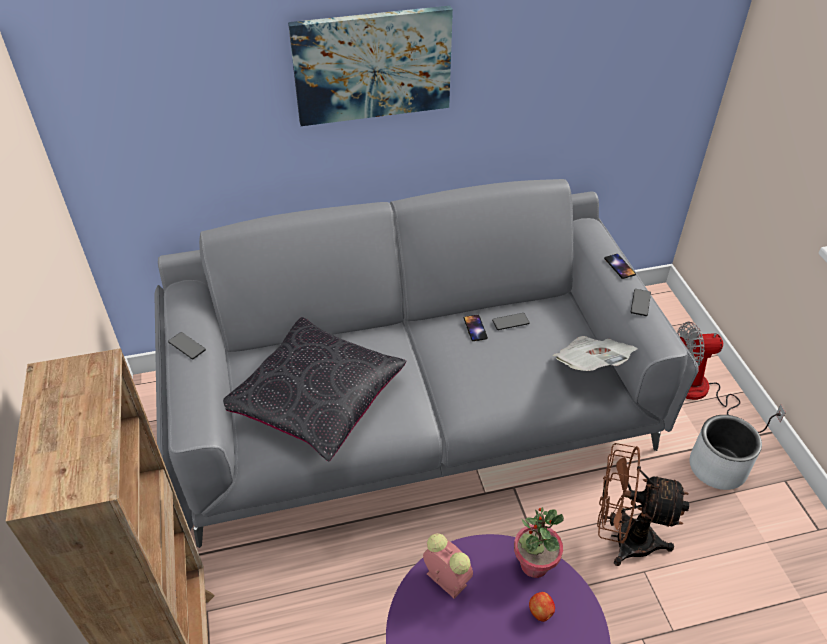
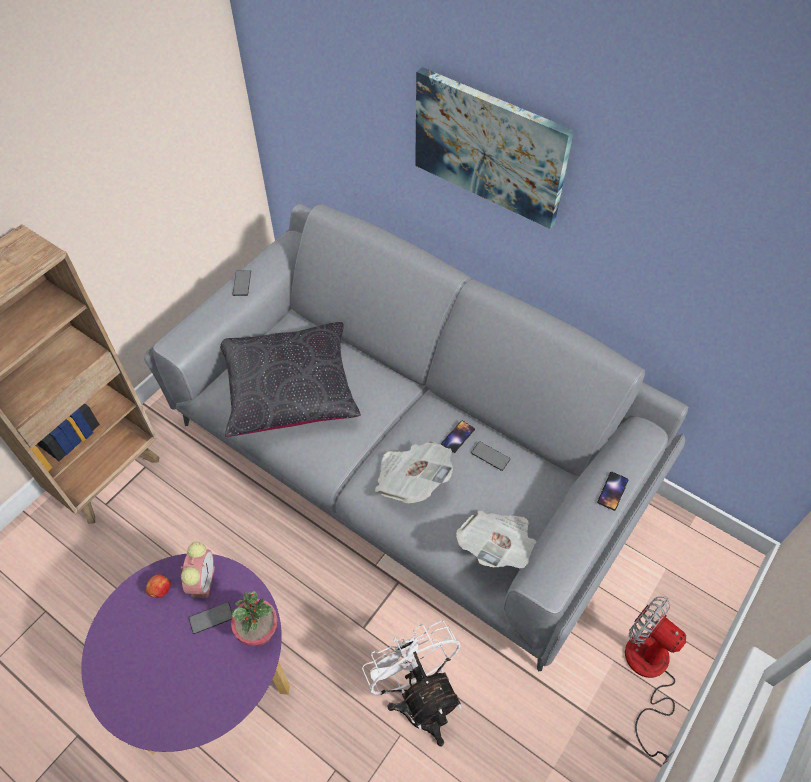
camera: 50 degrees right, 10 degrees up
(486, 377) = (412, 480): none -> newspaper
(540, 612) = (220, 663): apple -> apple (160, 590)
(623, 538) = (419, 698): brown fan -> white fan
(640, 303) = (580, 536): phone -> phone (211, 618)
(718, 467) = (568, 737): grey planter -> none

